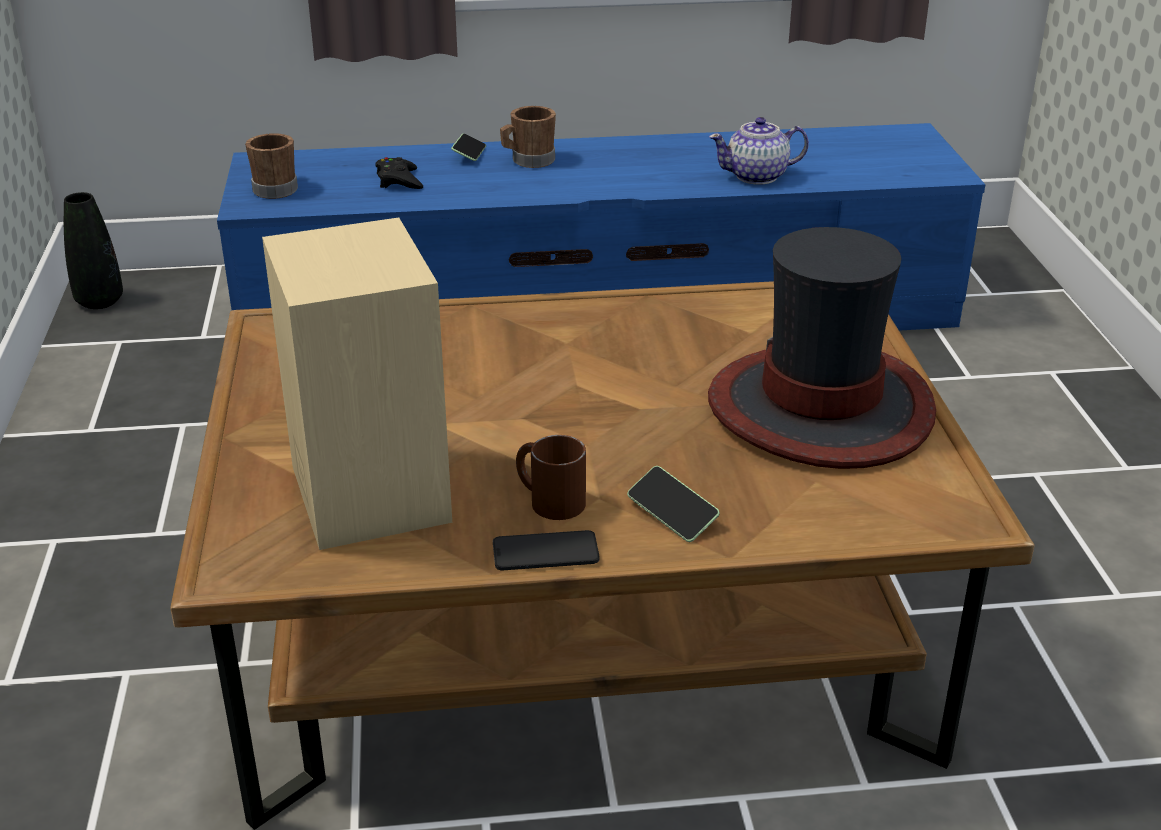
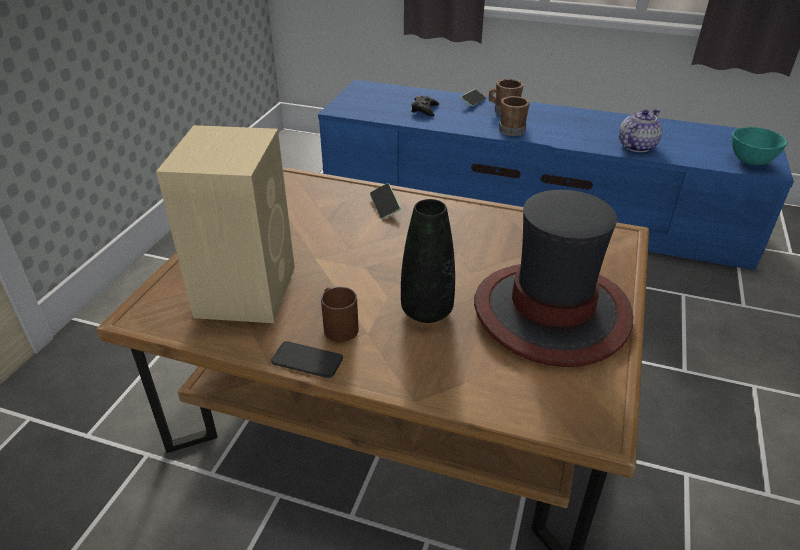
camera: 25 degrees right, 5 degrees up
(99, 301) = (285, 145): black vase -> black vase (427, 311)
(277, 188) = (360, 102): brown mug -> brown mug (513, 129)
(672, 514) = (401, 359): phone -> phone (385, 207)
(757, 176) = (636, 146): teapot -> teapot turned 120 degrees clockwise
(917, 168) = (750, 161): none -> turquoise bowl

